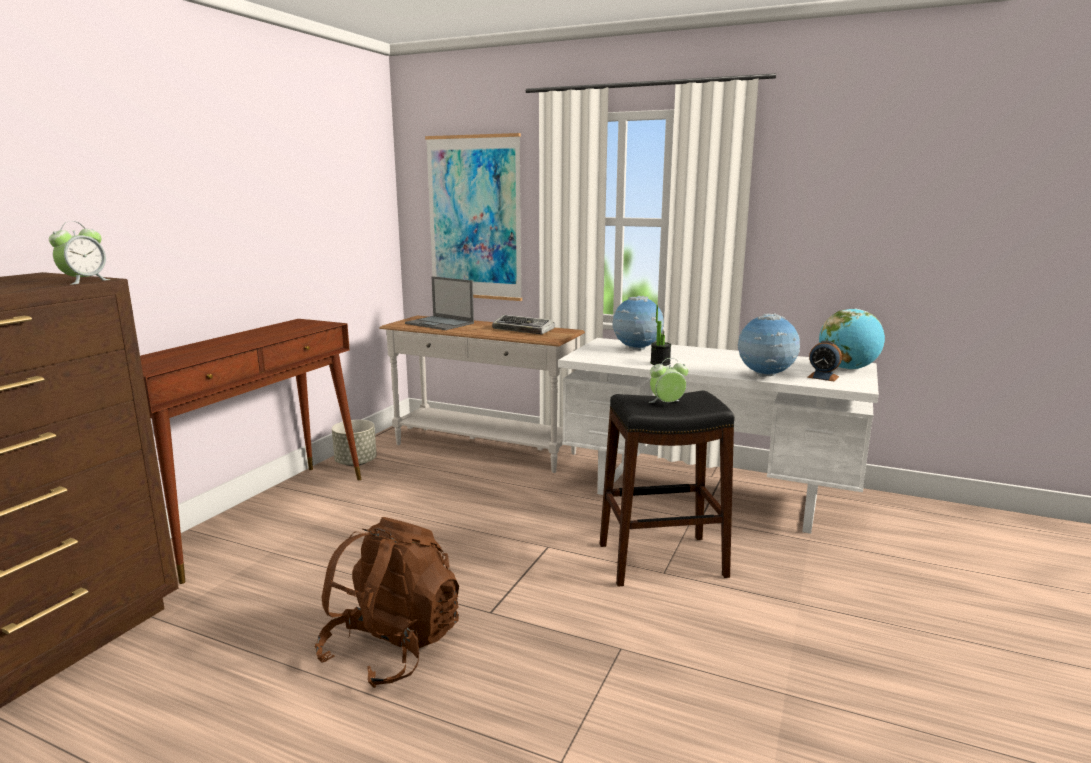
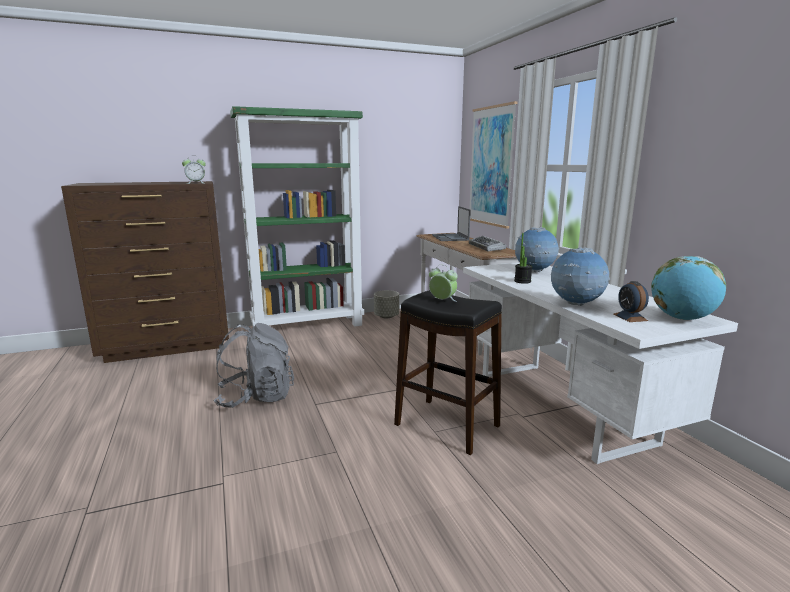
camera: 45 degrees right, 0 degrees up
(258, 516) = (308, 326): brown console table -> green bookcase
(392, 648) = (256, 397): brown backpack -> grey backpack

